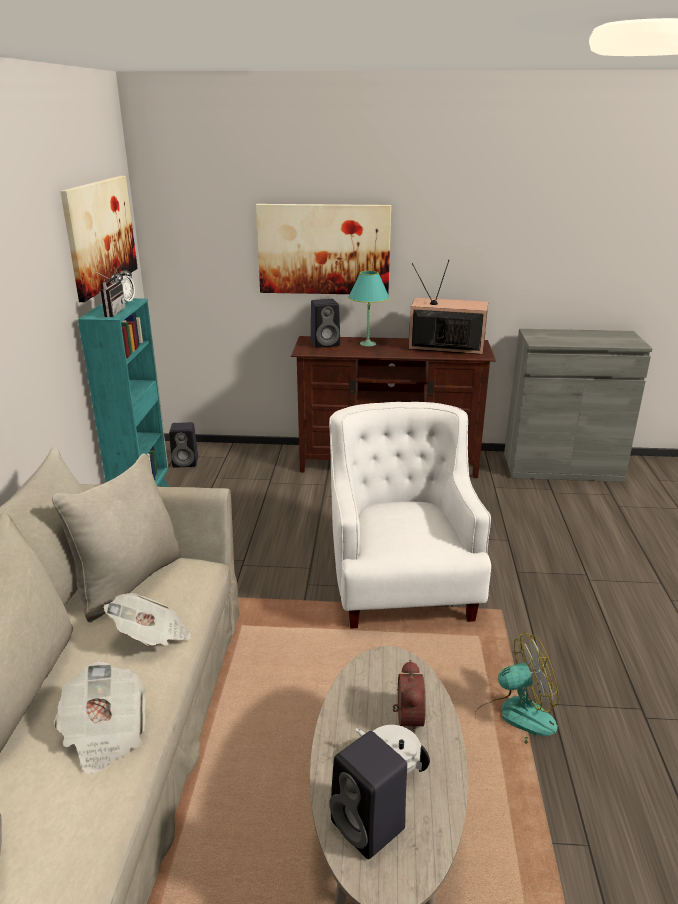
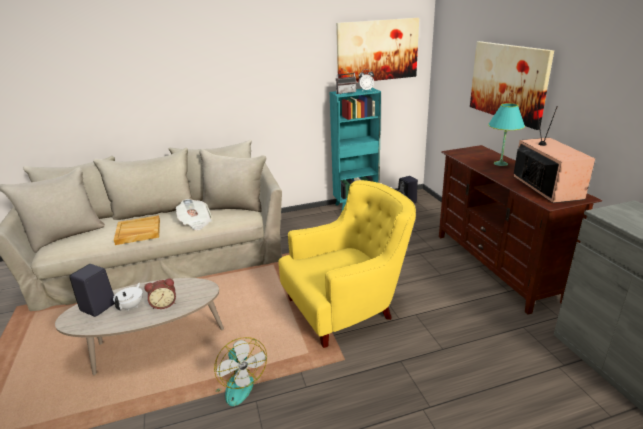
camera: 70 degrees right, 0 degrees up
(105, 734) = (138, 232): newspaper -> beige tray
(326, 343) = (479, 153): black speaker -> none
(401, 581) = (347, 307): white armchair -> yellow armchair

